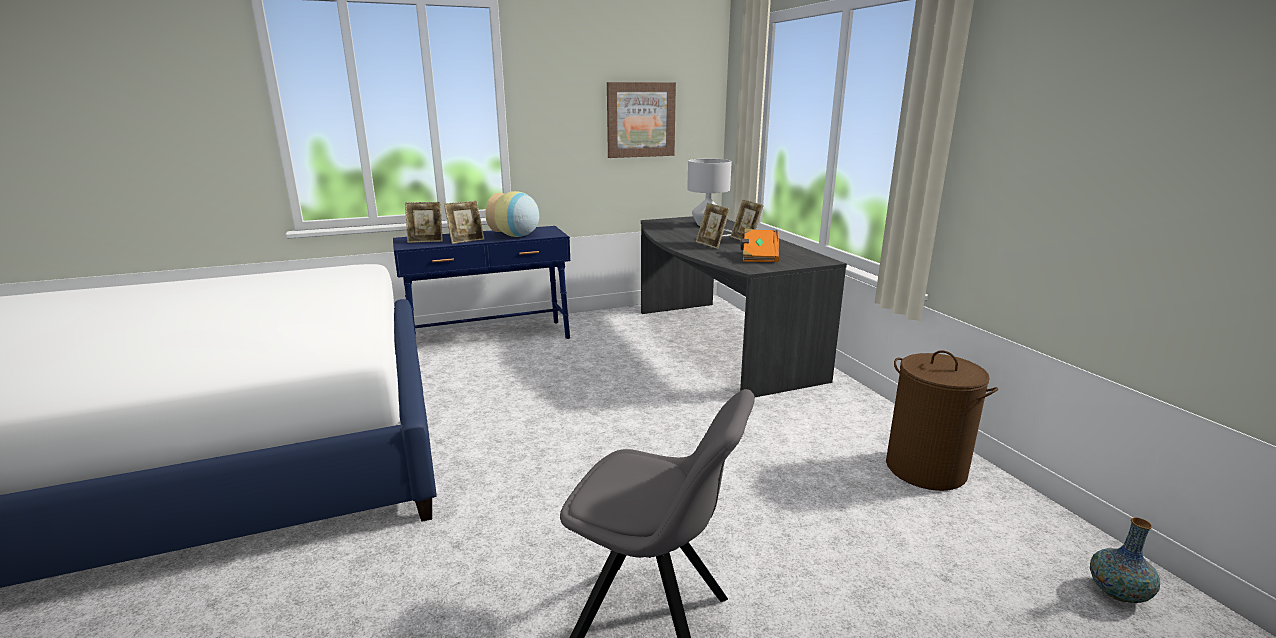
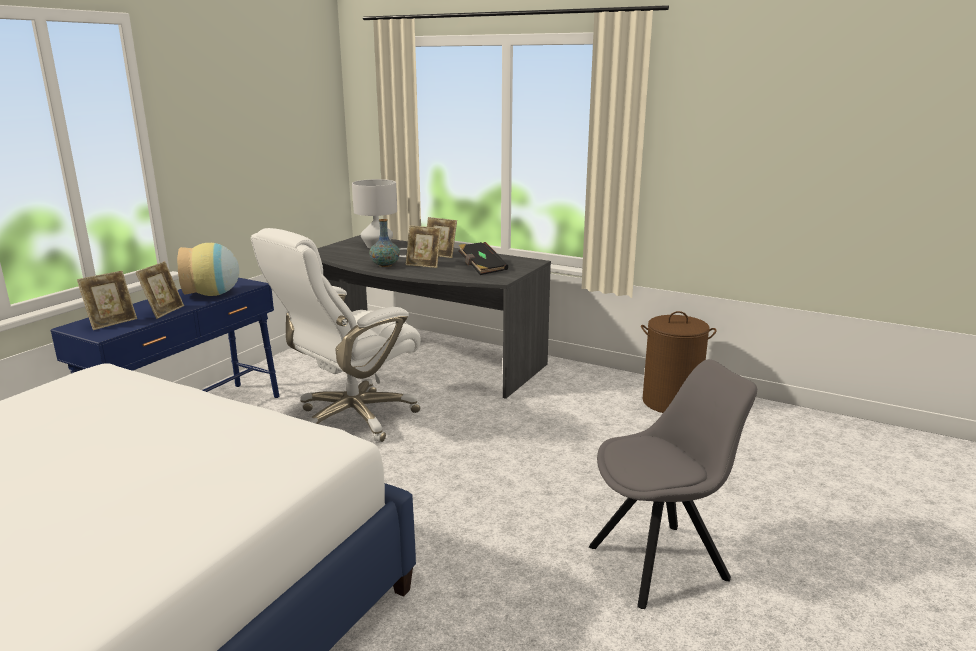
camera: 40 degrees left, 0 degrees up
(590, 372) = (350, 420): none -> white office chair
(640, 120) = (279, 144): picture -> none
(758, 256) = (482, 268): orange book -> black book
(1117, 593) = (818, 430): vase -> vase (385, 265)

